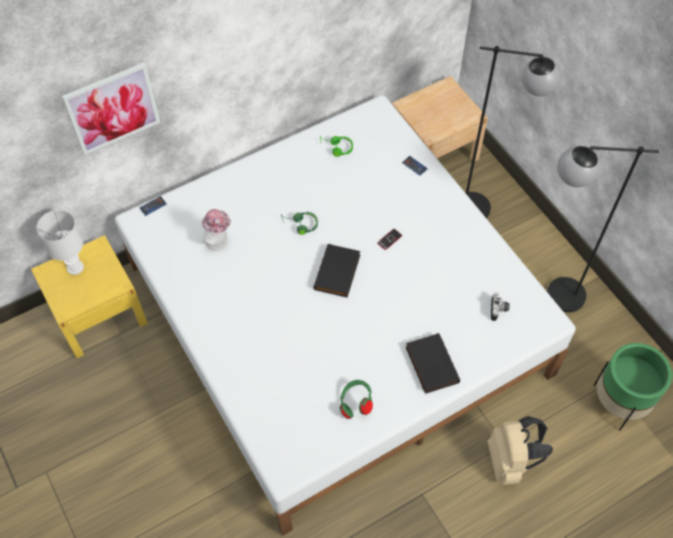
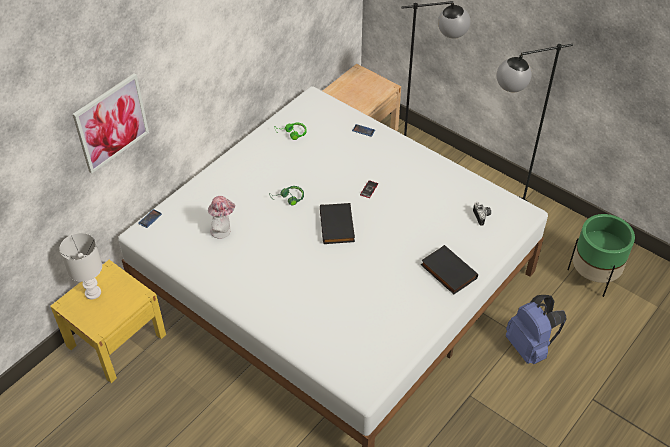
camera: 20 degrees left, 10 degrees down
(355, 403) = (400, 319): green headphones -> none
(510, 461) = (530, 347): beige backpack -> blue backpack

